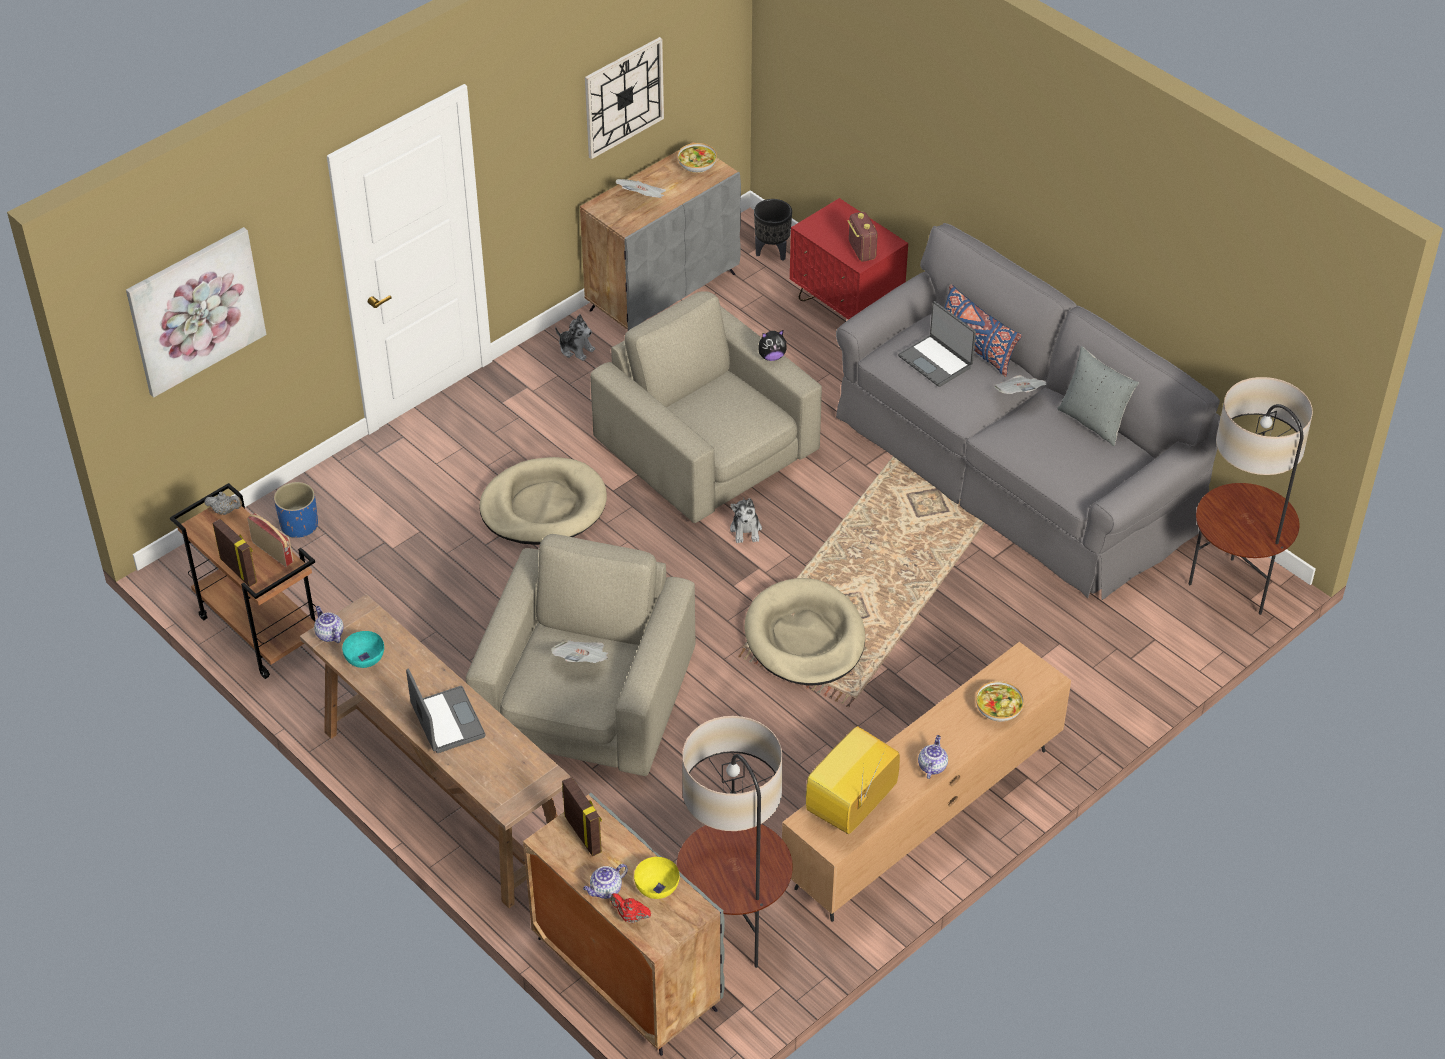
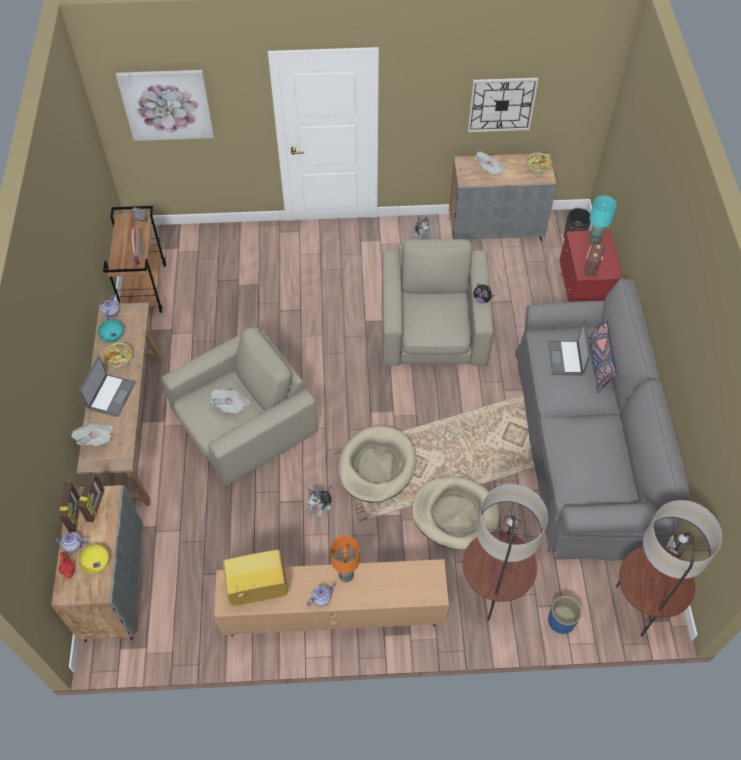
camera: 40 degrees right, 10 degrees up
(239, 570) = (116, 253): picture frame -> picture frame (75, 515)
(299, 525) = (211, 247): blue planter -> blue planter (561, 621)
(543, 506) = (325, 308): beige dog bed -> beige dog bed (455, 514)
(734, 933) = (181, 604): floor lamp -> floor lamp (491, 593)
(746, 530) = (407, 386): plush toy -> plush toy (320, 504)
(833, 218) = (594, 239): none -> turquoise table lamp
(934, 727) = (346, 575): none -> orange table lamp
(998, 708) = (391, 591): bowl -> bowl (119, 358)
(1018, 395) = (594, 408): newspaper -> newspaper (96, 439)
(1093, 421) = (622, 454): grey pillow -> none

